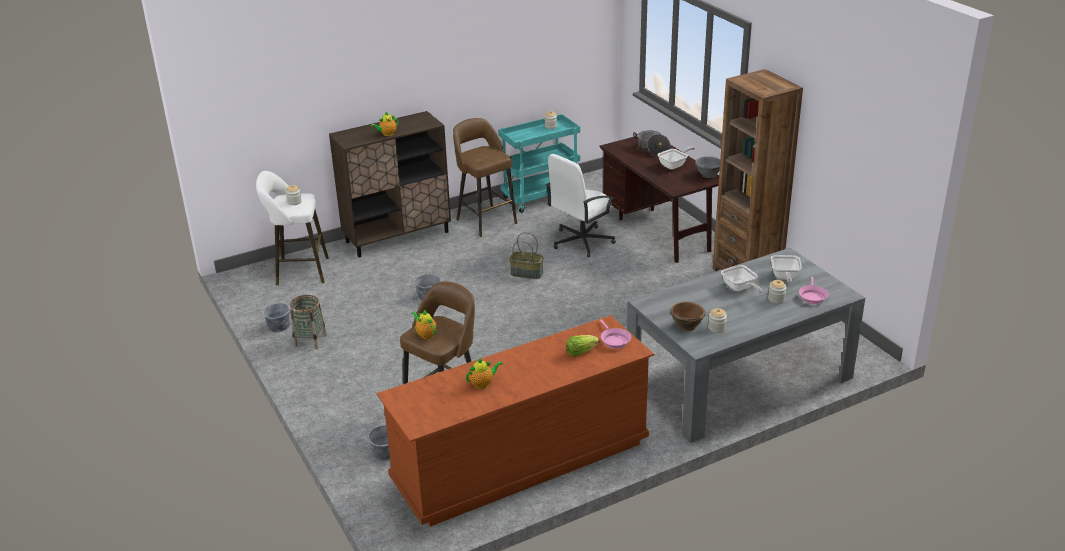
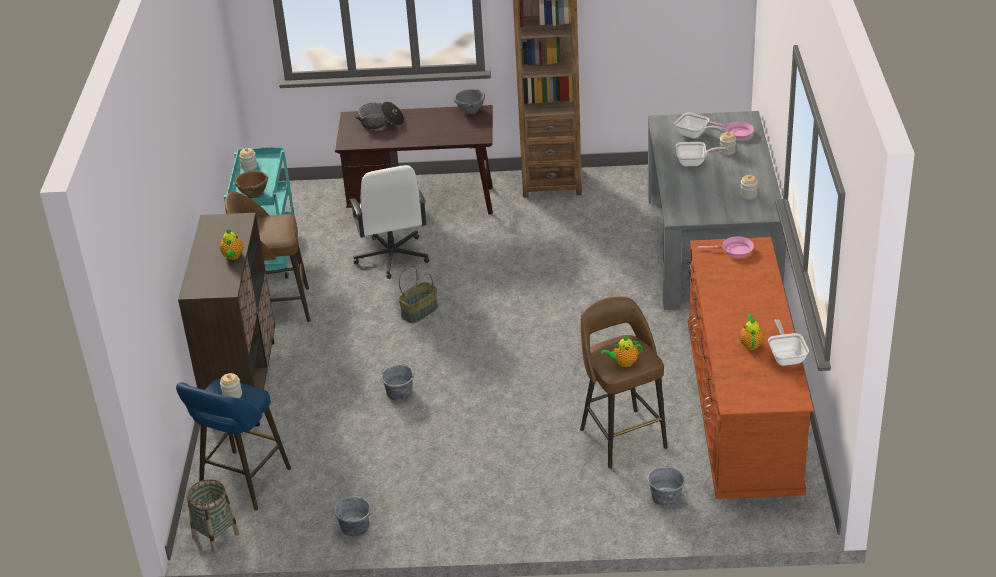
camera: 60 degrees left, 5 degrees up
(298, 271) = (242, 484): white stool -> blue stool
(310, 340) = (409, 507): basket -> basket (215, 535)
(580, 352) = (739, 274): lettuce -> none
(674, 165) = (429, 122): frying pan -> frying pan (786, 356)
(686, 326) = (732, 208): brown bowl -> brown bowl (253, 194)

